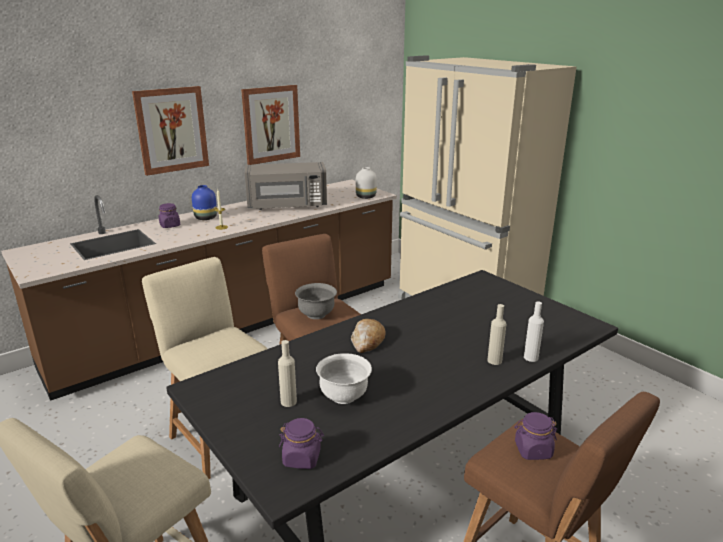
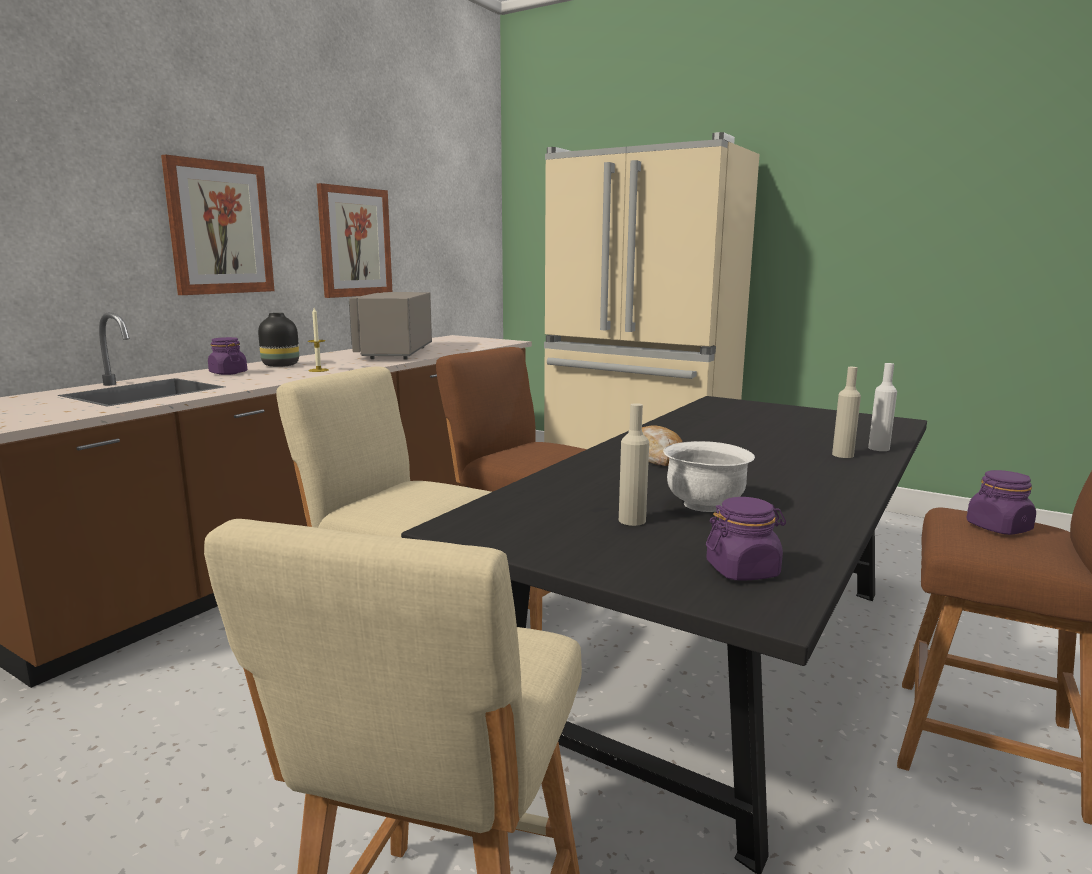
camera: 20 degrees left, 10 degrees down
(206, 218) = (281, 365): blue vase -> black vase
(287, 206) = (394, 353): grey microwave -> grey microwave turned 120 degrees clockwise
(316, 314) = (536, 452): grey bowl -> none
(365, 197) = (493, 343): white vase -> none

